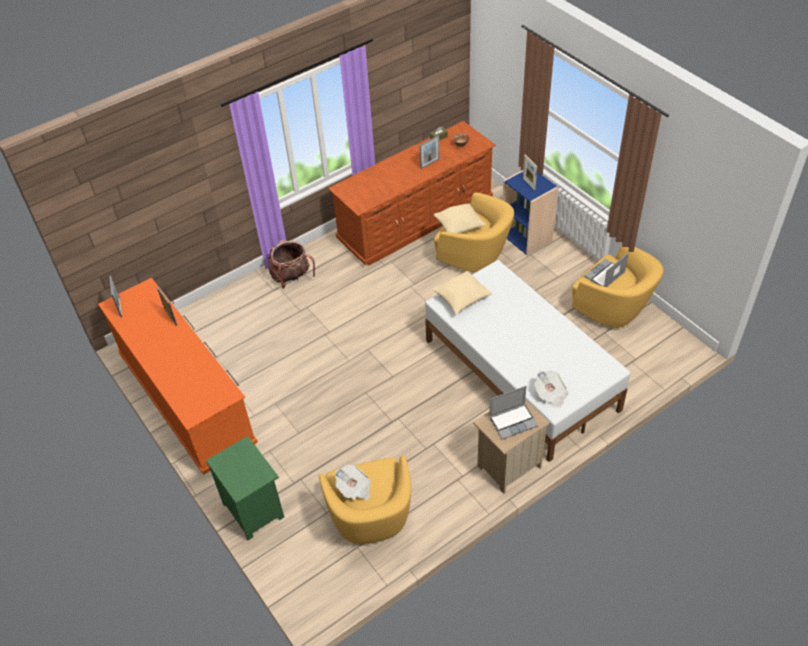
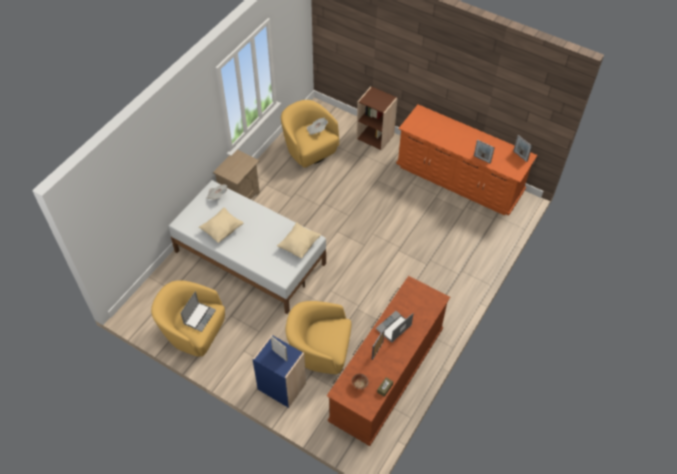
camera: 155 degrees right, 5 degrees up
(254, 509) = (375, 136): green nightstand -> brown bookcase
(292, 277) = (455, 286): backpack -> none
(459, 227) = (333, 330): beige pillow -> beige pillow (222, 230)
(513, 421) = (235, 166): laptop -> laptop (393, 328)

